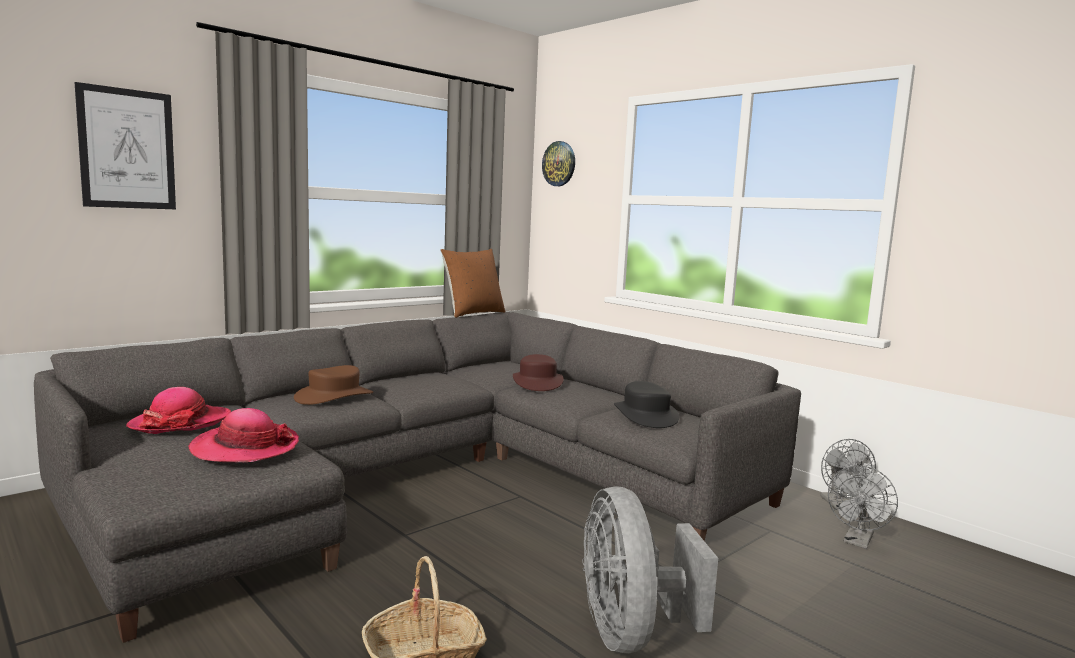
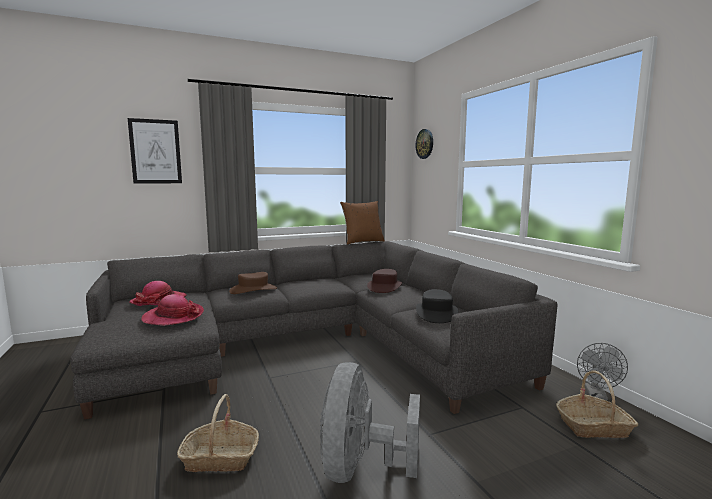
camera: 20 degrees right, 0 degrees up
(857, 542) = (594, 427): grey fan -> basket

